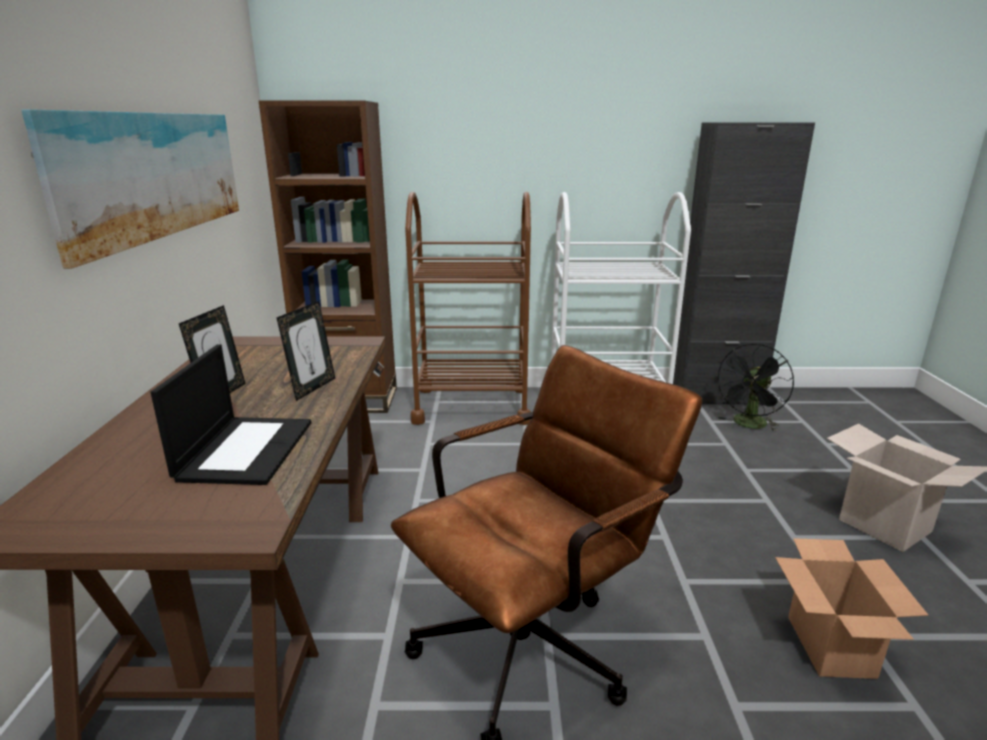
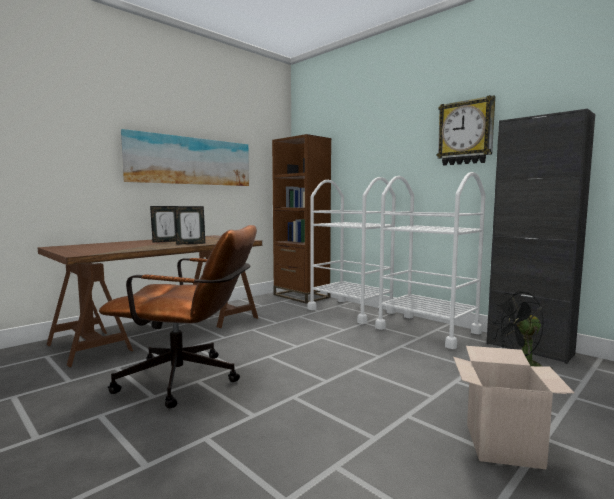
camera: 45 degrees right, 15 degrees down
(246, 449) = (129, 247): laptop -> none
(472, 405) = (351, 311): brown cart -> white cart
(636, 124) = (466, 133): none -> wall clock
(831, 647) = (302, 455): cardboard box -> none

